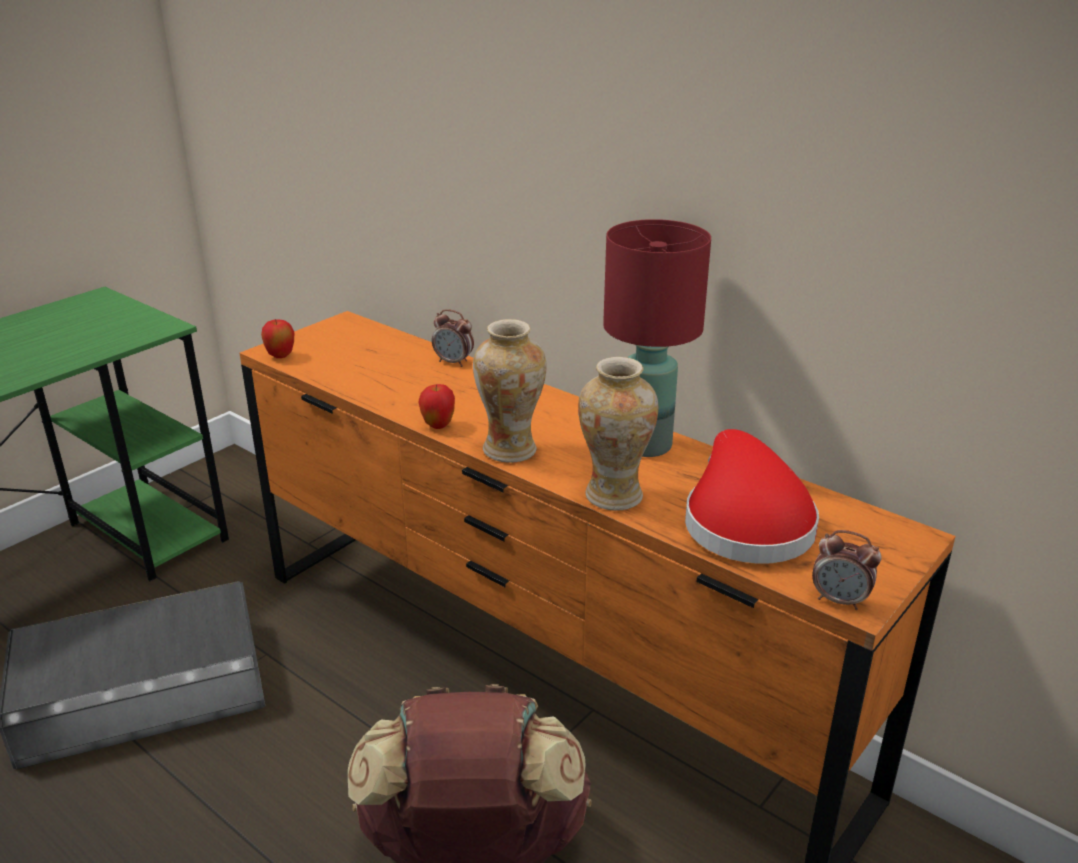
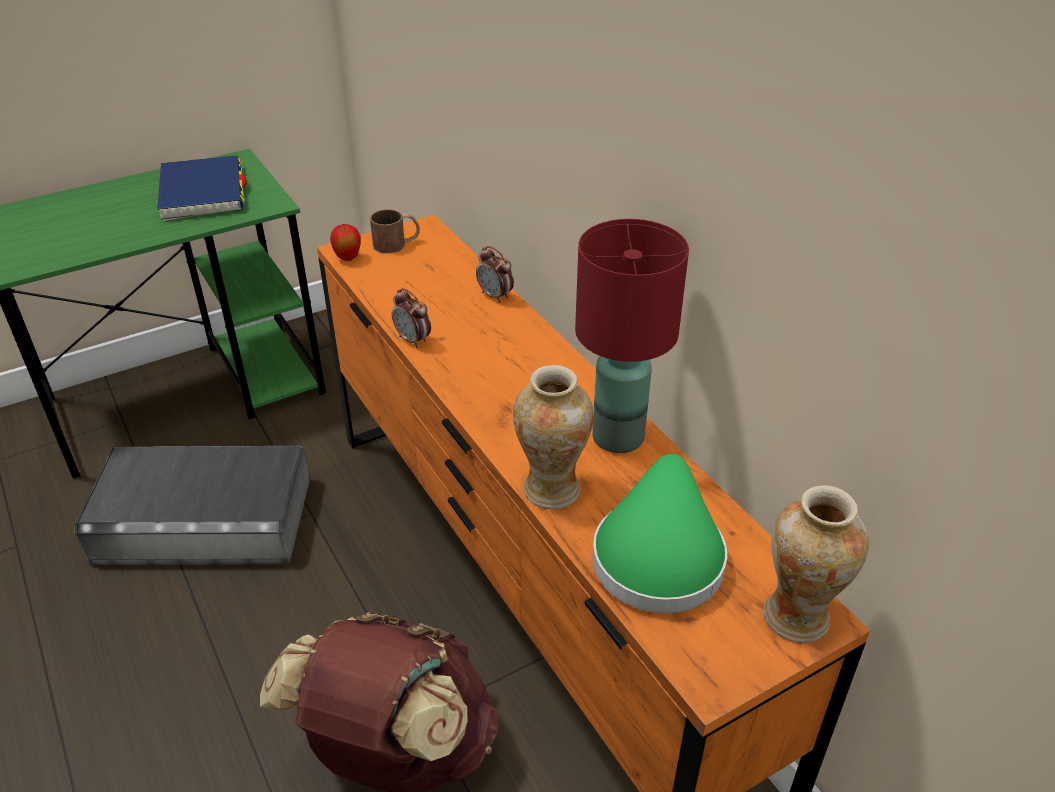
camera: 20 degrees right, 10 degrees up
(75, 328) = (203, 193): none -> blue book
(324, 337) = (397, 243): none -> brown mug
(438, 425) = (439, 369): apple -> none
(510, 450) = (487, 412): vase -> vase (797, 617)
(744, 522) = (658, 554): red hat -> green hat
(839, 600) = (694, 674): alarm clock -> alarm clock (413, 340)

